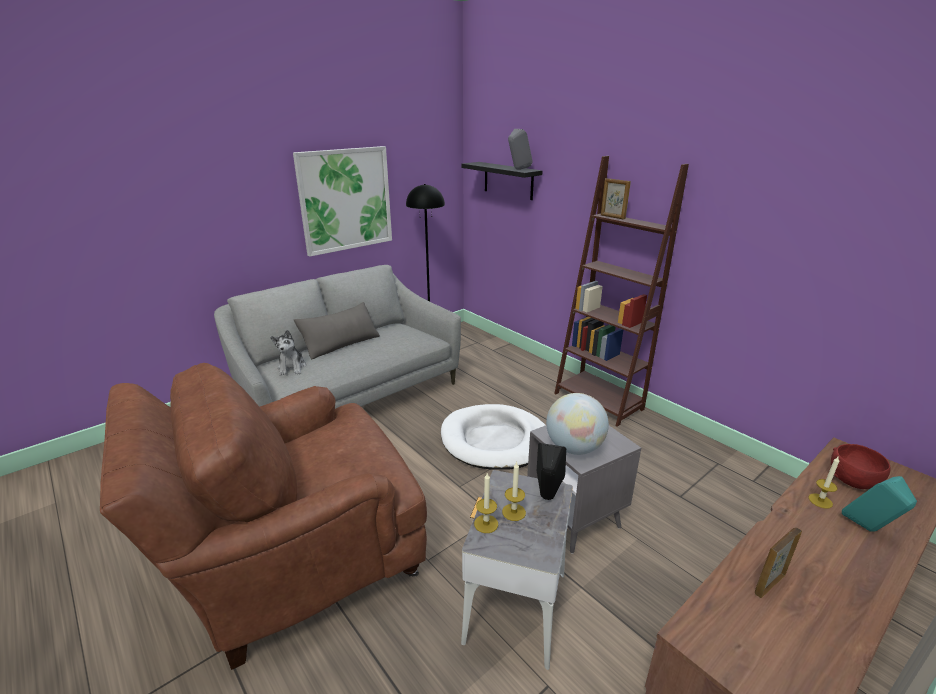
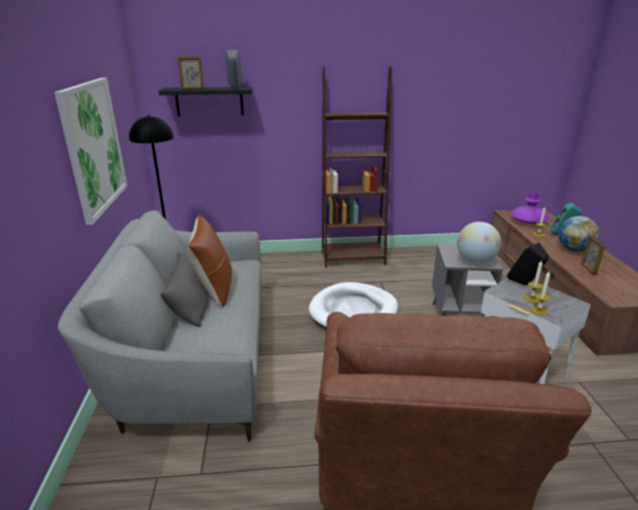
camera: 55 degrees left, 0 degrees up
(292, 367) = (198, 343): plush toy -> none
(367, 343) = (214, 288): none -> brown pillow
(612, 217) = (340, 114): picture frame -> picture frame (192, 89)
(824, 554) = (574, 250): none -> globe
(853, 480) = (528, 222): red bowl -> purple vase

